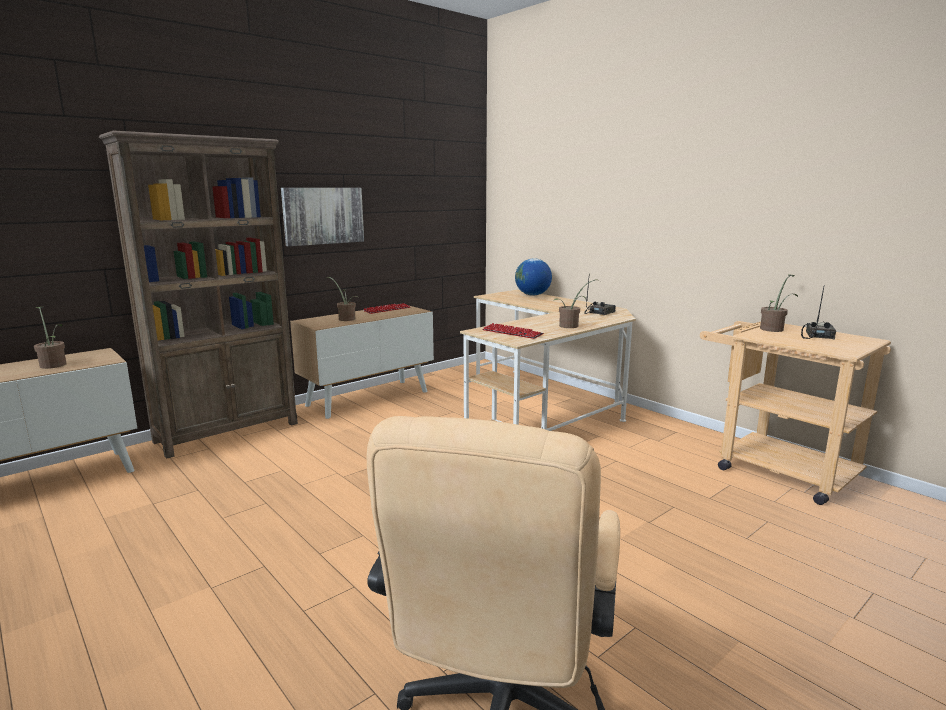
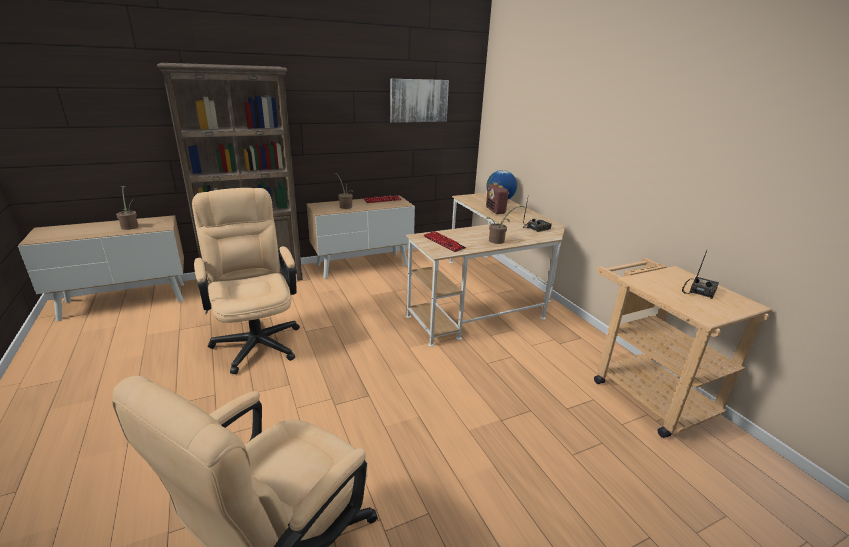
camera: 15 degrees right, 10 degrees up
(280, 496) = (256, 339): none -> beige office chair
(323, 215) = (335, 124): picture -> picture (418, 100)
(538, 303) = (495, 211): none -> radio
(774, 329) = (665, 275): potted plant -> none

